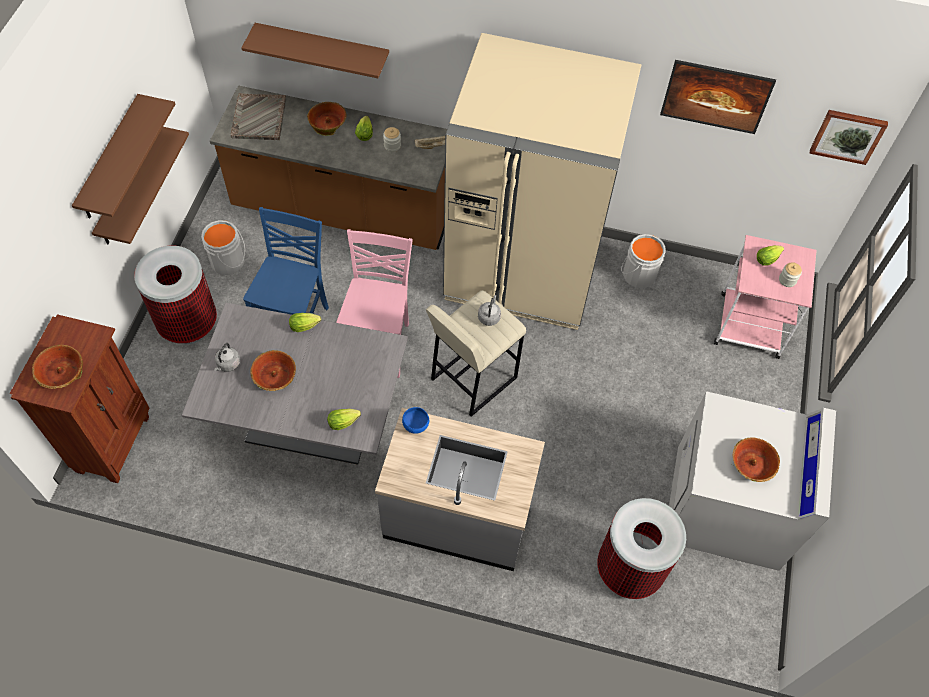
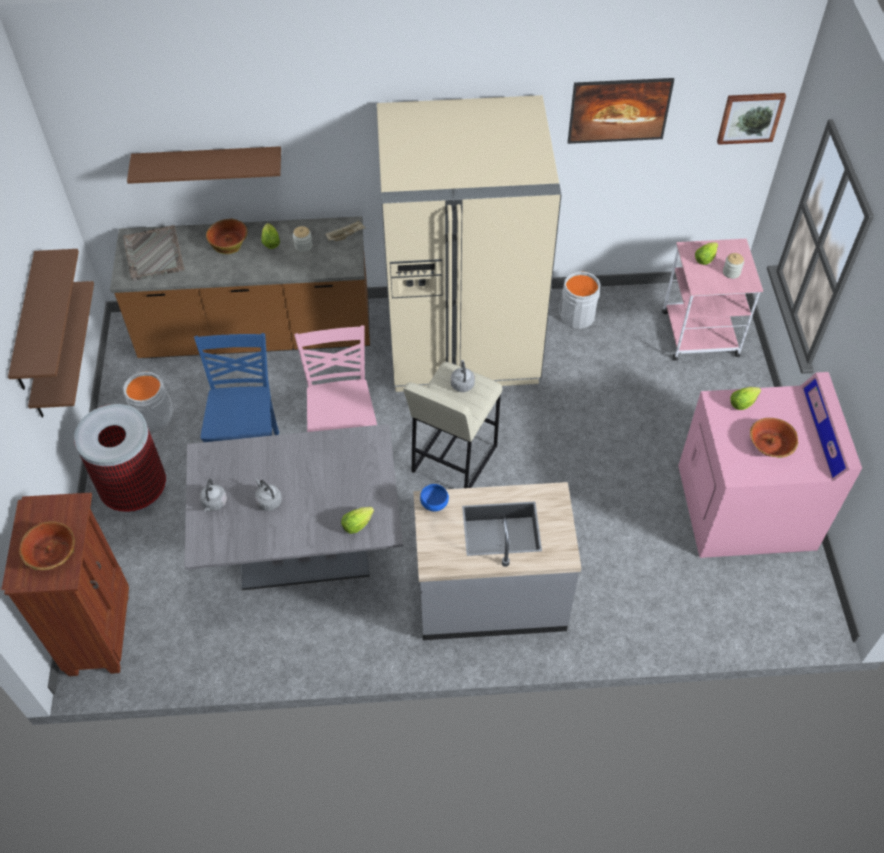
camera: 15 degrees left, 5 degrees down
(274, 376) = (268, 501): bowl -> grey kettle
(306, 326) = (281, 443): lettuce -> lettuce (744, 402)
(629, 569) = (678, 593): trash can -> none
(726, 507) = (745, 508): white washing machine -> pink washing machine

